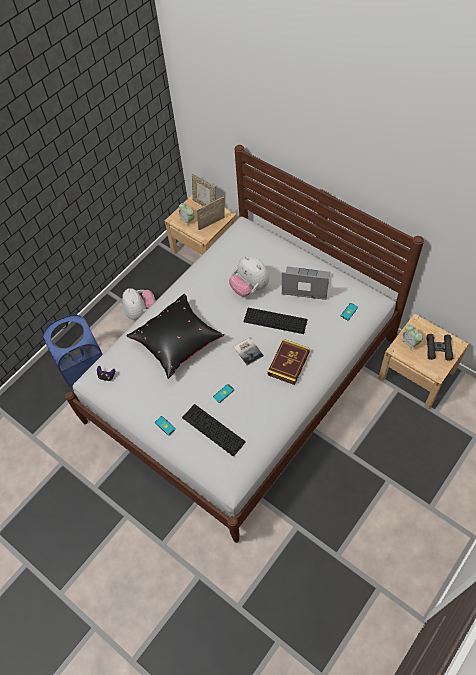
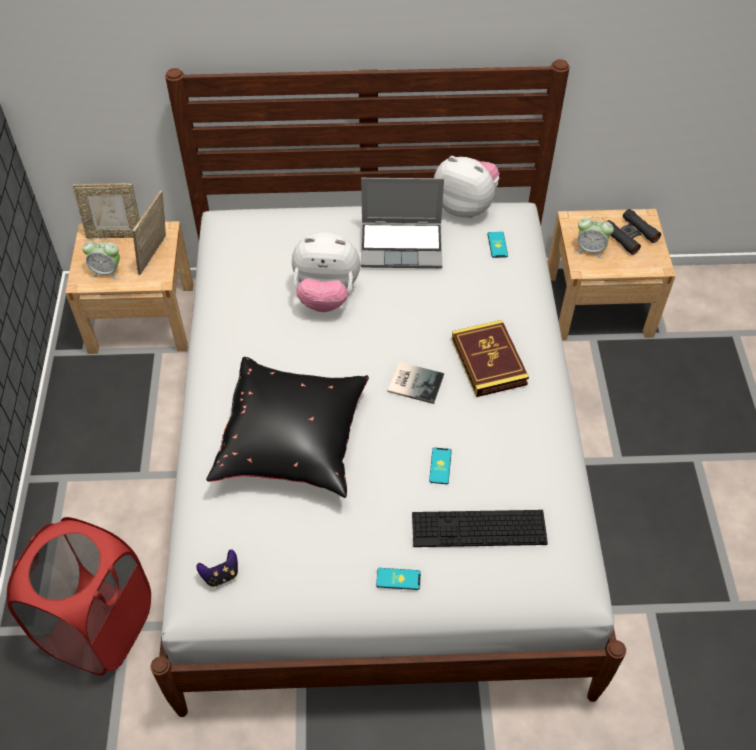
camera: 45 degrees left, 5 degrees down
(85, 368) = (99, 627): blue laundry basket -> red laundry basket
(141, 312) = (119, 473): plush toy -> plush toy (465, 206)
(275, 320) = (410, 317): keyboard -> none
(305, 285) = (402, 245): laptop -> laptop turned 150 degrees counterclockwise

